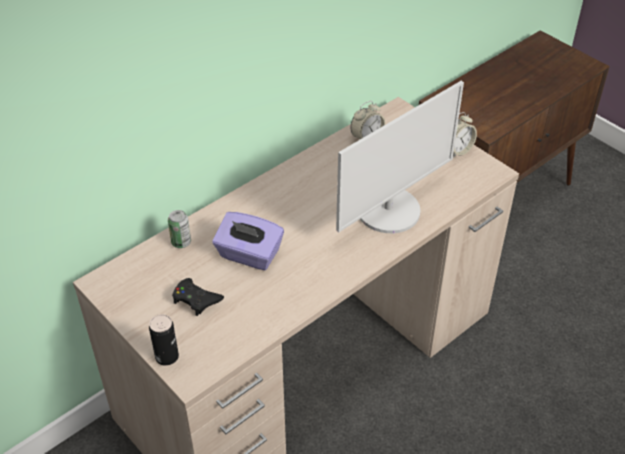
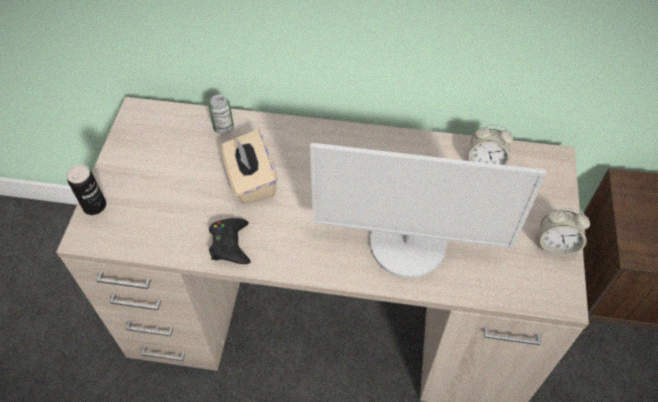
camera: 50 degrees right, 10 degrees up
(196, 299) = (170, 181): black game controller -> black game controller (230, 244)
(249, 255) = (251, 180): purple tissue box -> beige tissue box

